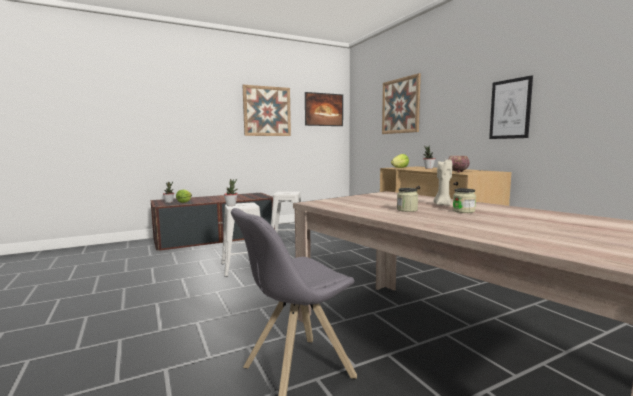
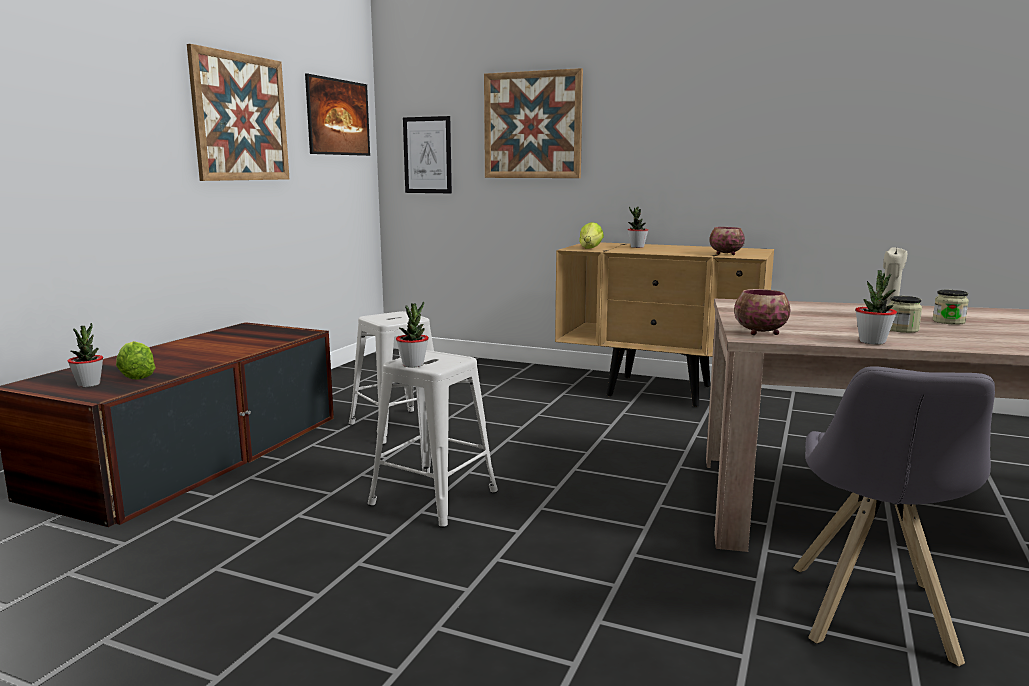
camera: 40 degrees left, 5 degrees up
(324, 202) = (759, 333): none -> bowl
(356, 211) = (872, 342): none -> potted plant
(510, 109) = (767, 152): picture -> picture (427, 155)

